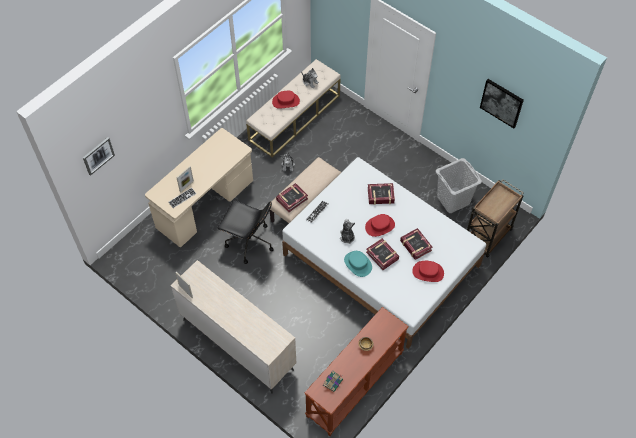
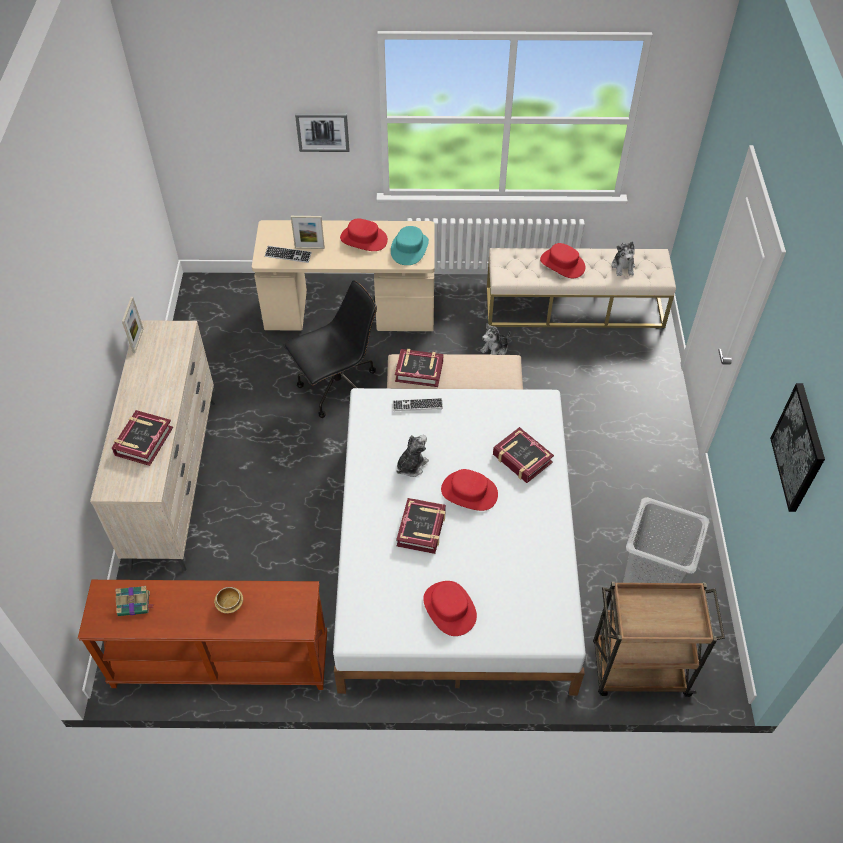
camera: 50 degrees right, 5 degrees down
(98, 155) = (200, 99): picture -> picture (322, 131)
(204, 162) = (363, 239): none -> red hat
(248, 242) = (337, 389): black office chair -> black office chair turned 105 degrees counterclockwise
(357, 264) = (378, 508): turquoise hat -> turquoise hat (409, 248)
(415, 246) = (480, 560): book -> book (143, 441)

